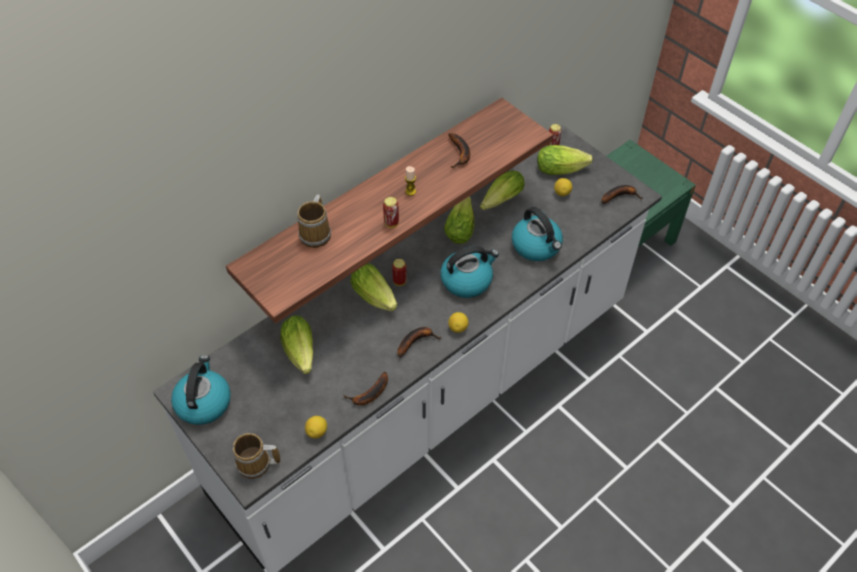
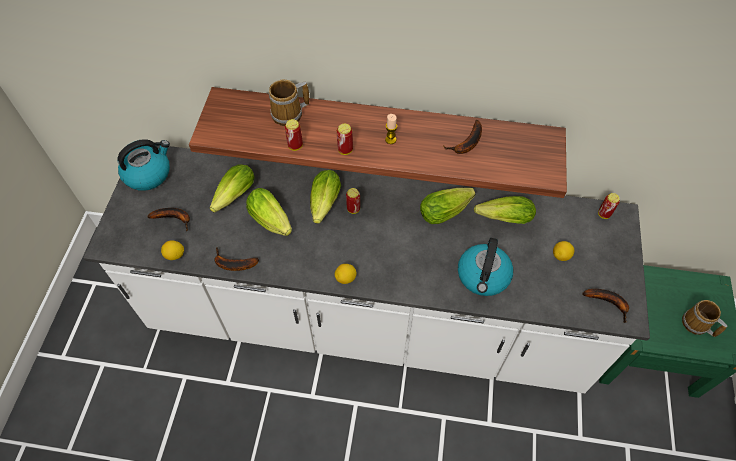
camera: 50 degrees right, 5 degrees up
(256, 464) = (121, 239): mug -> mug (696, 325)
(354, 250) = (295, 146): none -> can
(416, 341) = (307, 259): banana -> banana (174, 218)
(467, 280) = (398, 252): kettle -> none
(563, 169) = (588, 239): lettuce -> lettuce (272, 222)

